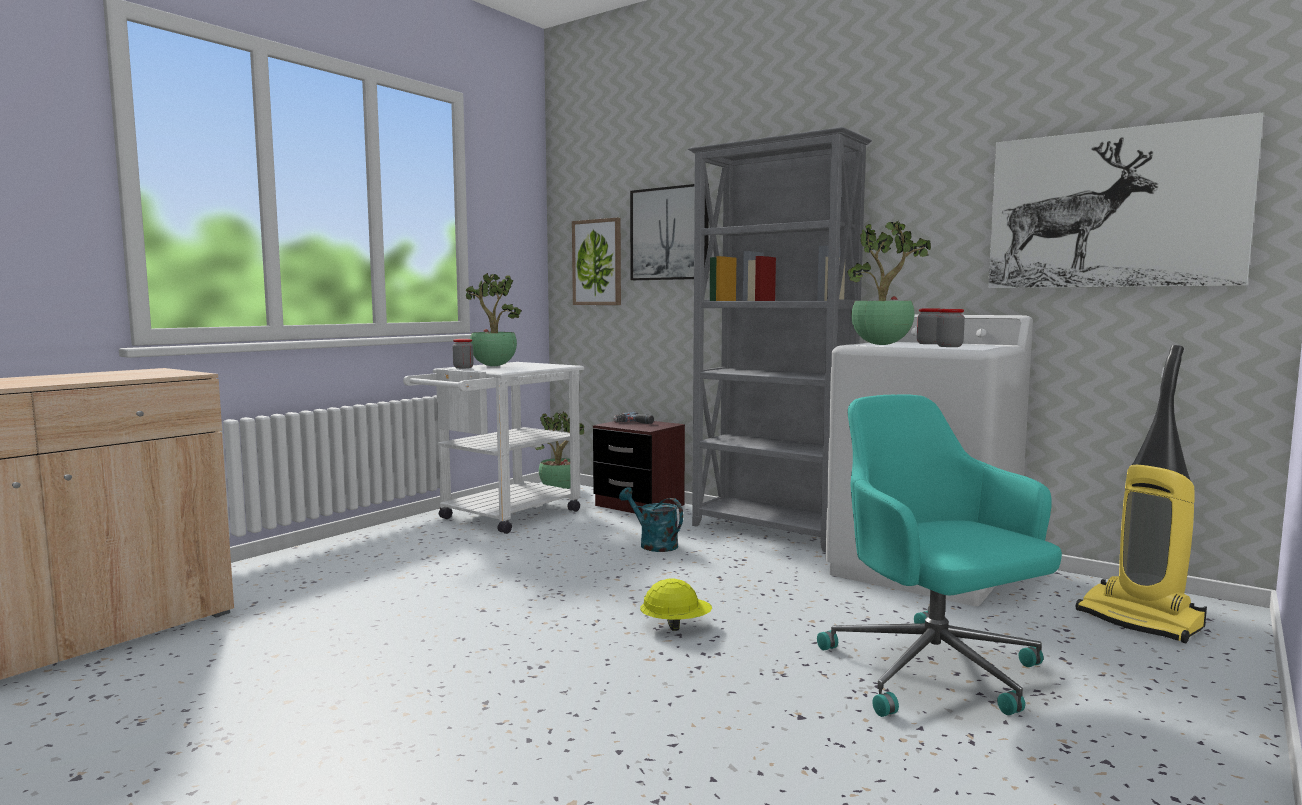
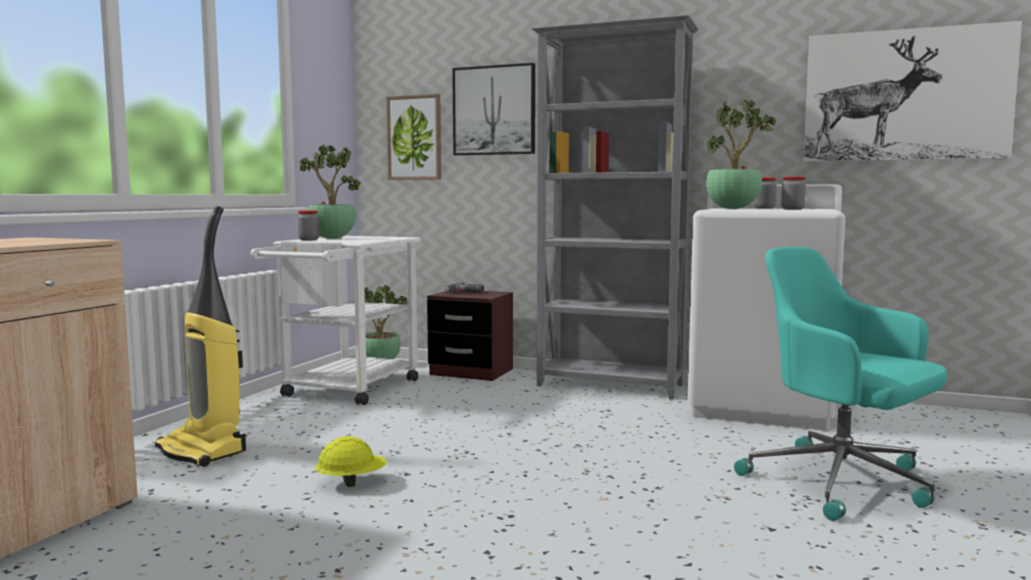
camera: 15 degrees left, 0 degrees up
(653, 544) = (515, 404): turquoise watering can -> none
(676, 626) = (600, 469): yellow hard hat -> yellow hard hat (352, 482)
(1141, 620) = (952, 430): vacuum cleaner -> vacuum cleaner (203, 451)

